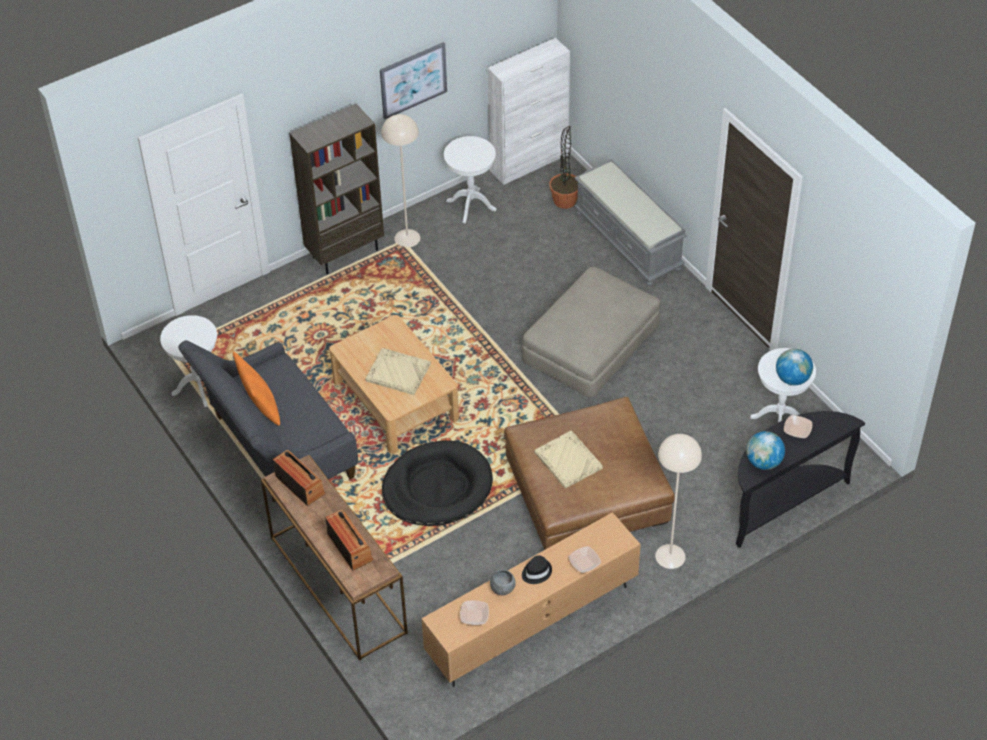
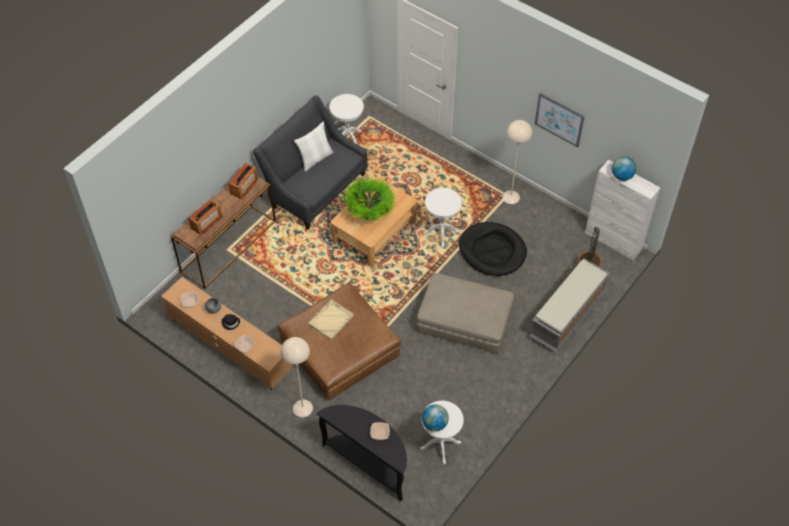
camera: 70 degrees right, 5 degrees up
(260, 407) = (315, 159): orange pillow -> white pillow
(345, 252) = (483, 170): brown bookcase -> none
(397, 372) = (370, 214): beige tray -> potted plant
(437, 487) = (314, 272): black dog bed -> black dog bed (492, 251)
(471, 205) = (556, 221): white side table -> white side table (441, 232)
(763, 462) = (344, 418): globe -> globe (621, 176)

